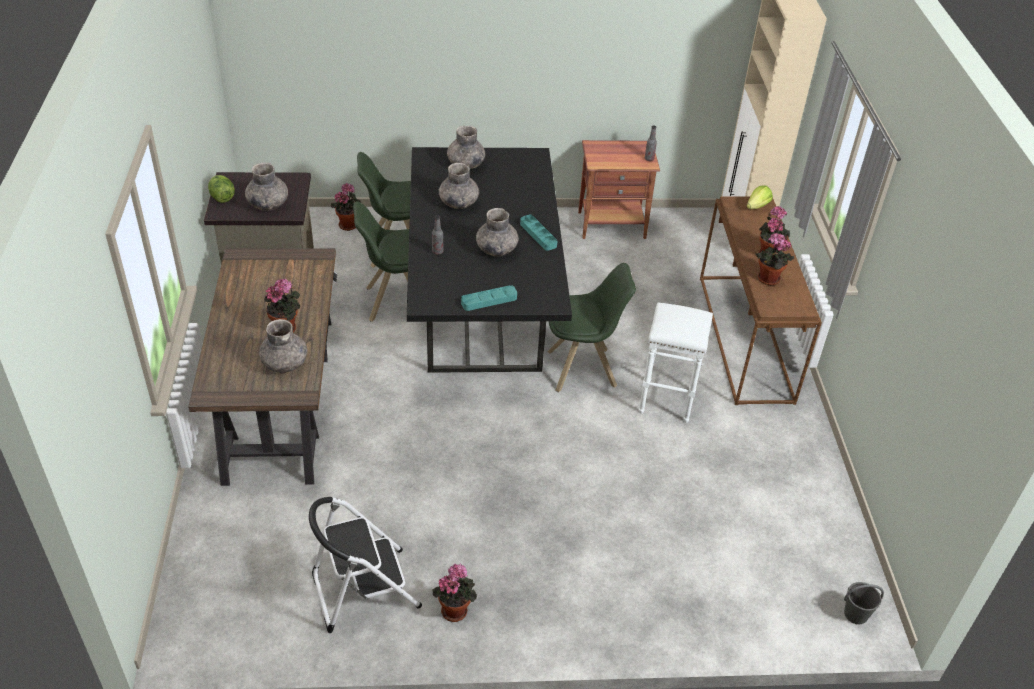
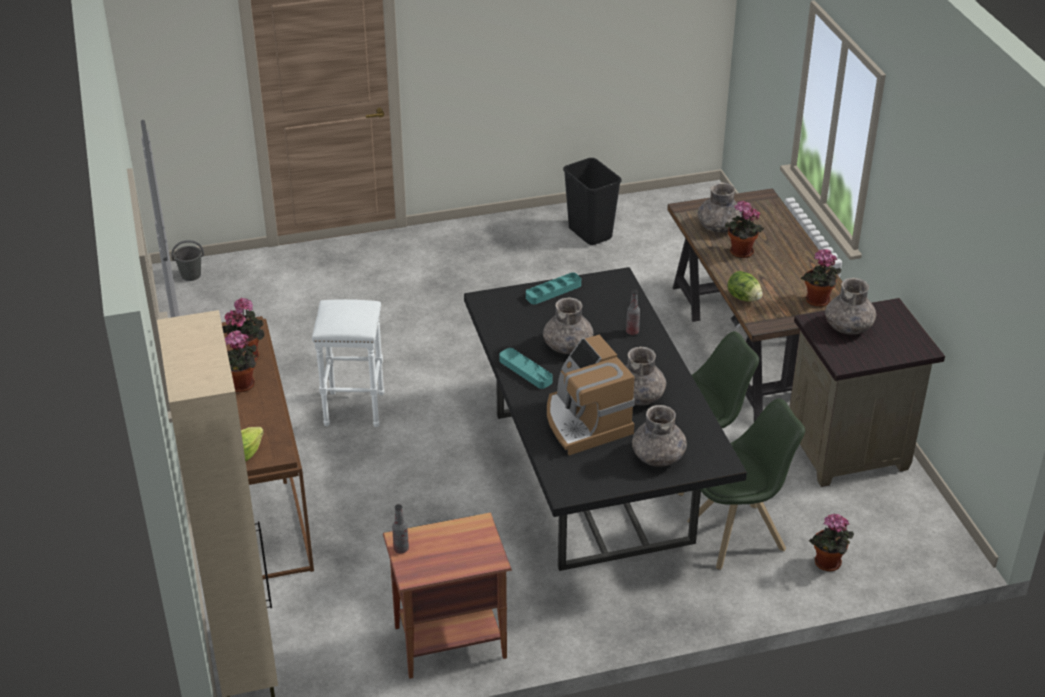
camera: 170 degrees right, 5 degrees down
(222, 198) = (905, 325): lettuce -> lettuce (743, 298)
(362, 590) = (591, 233): step ladder -> black trash can
(455, 609) = (514, 234): potted plant -> potted plant (817, 302)
(507, 192) = (585, 422): none -> coffee machine
(582, 369) = (452, 425): green chair -> none

